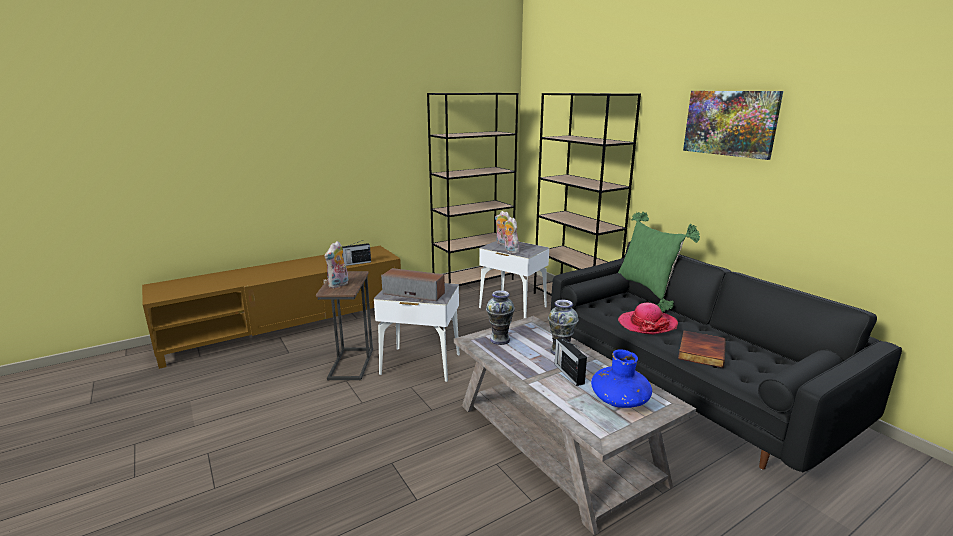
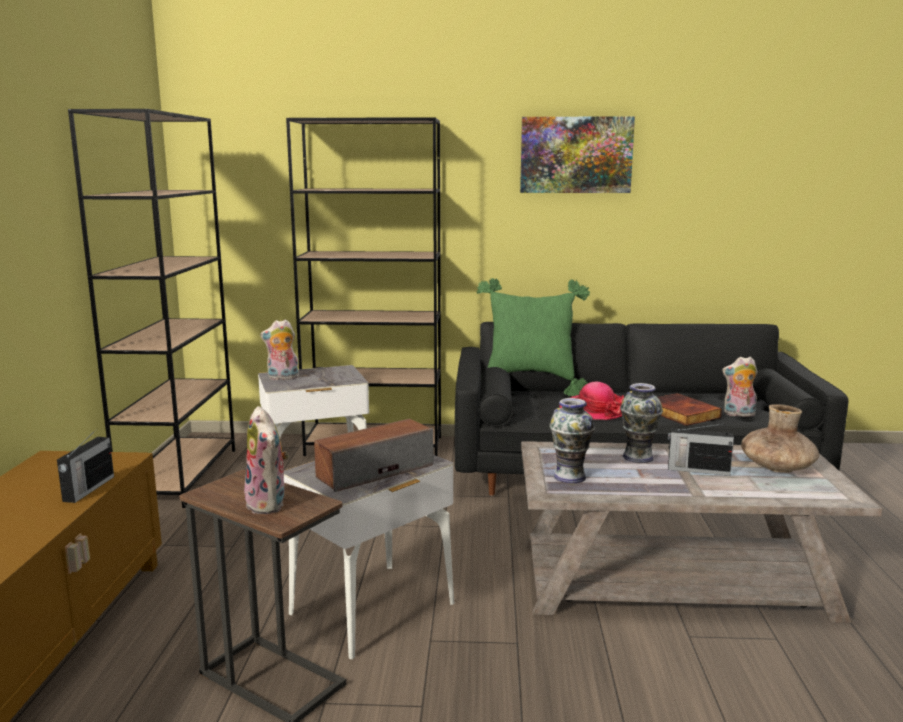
camera: 55 degrees left, 5 degrees down
(510, 251) = (321, 383): plush toy -> plush toy (738, 414)
(619, 400) = (777, 467): blue vase -> brown vase

